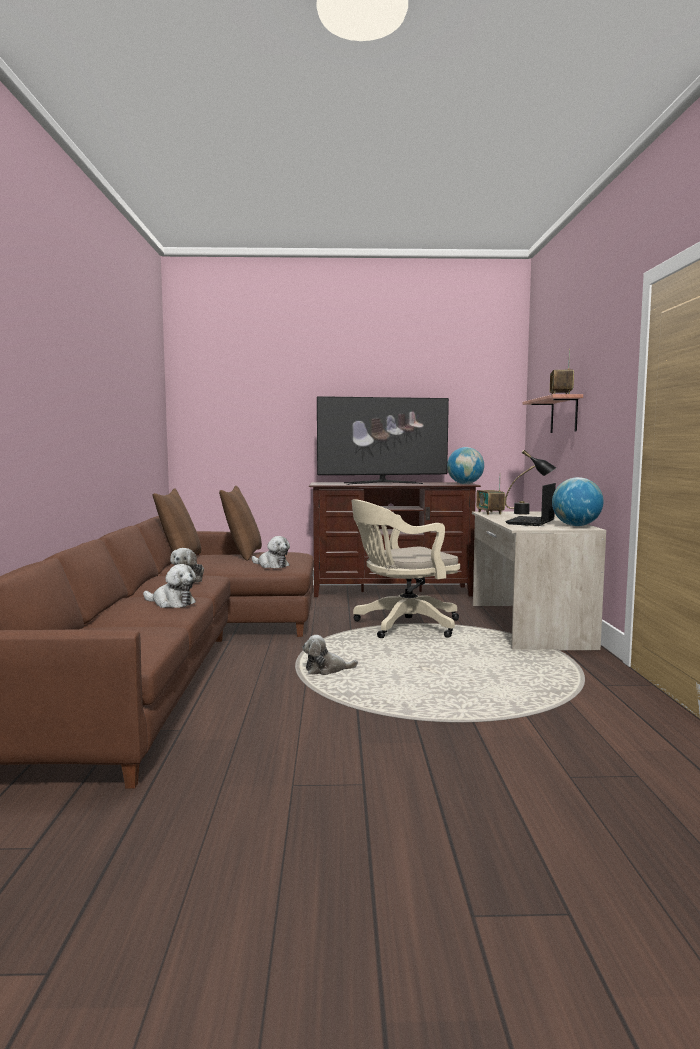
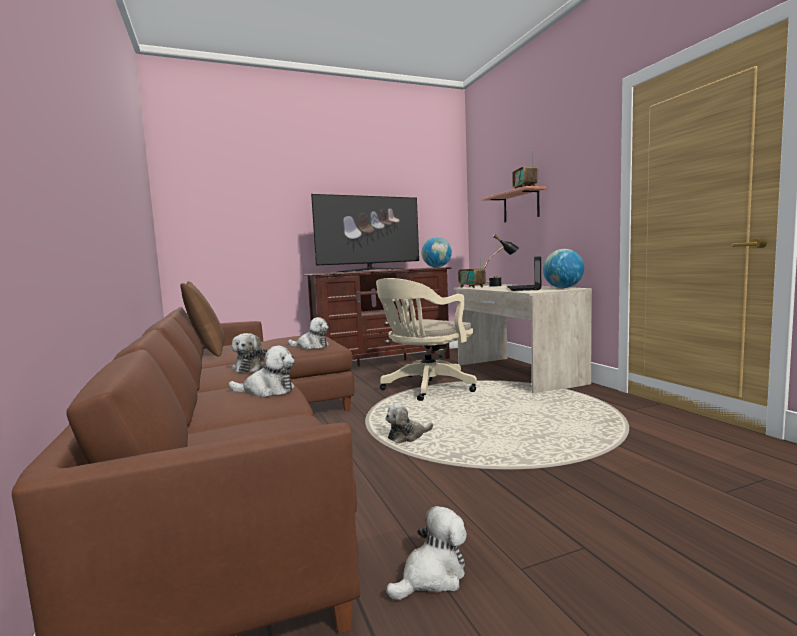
camera: 20 degrees left, 0 degrees up
(221, 773) = (432, 576): none -> plush toy
(243, 554) = (269, 340): brown pillow -> none

